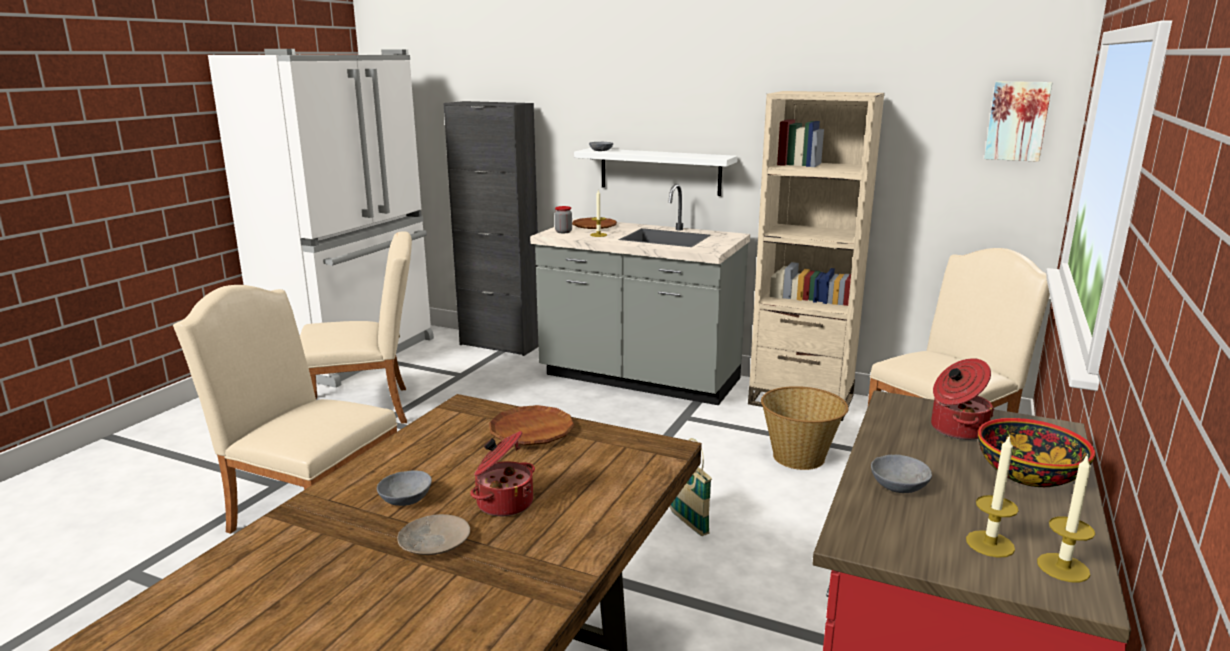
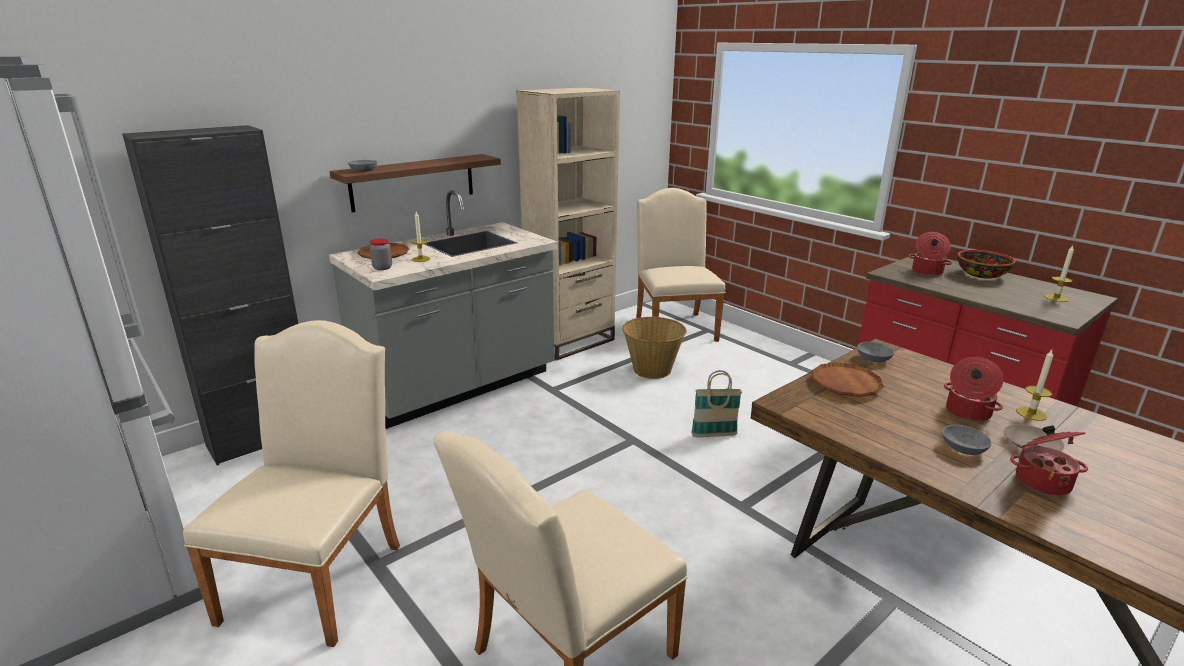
camera: 65 degrees left, 5 degrees up
(344, 544) = (1041, 481): none -> cooking pot
(660, 171) = (413, 182): white shelf -> brown shelf
(896, 484) = (997, 297): grey bowl -> grey bowl (872, 359)
(1017, 121) = (646, 102): picture -> none
(1063, 567) = (1073, 293): candle -> candle (1031, 413)

